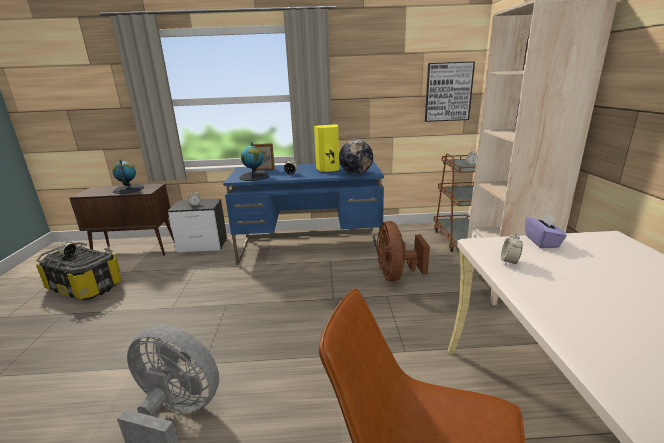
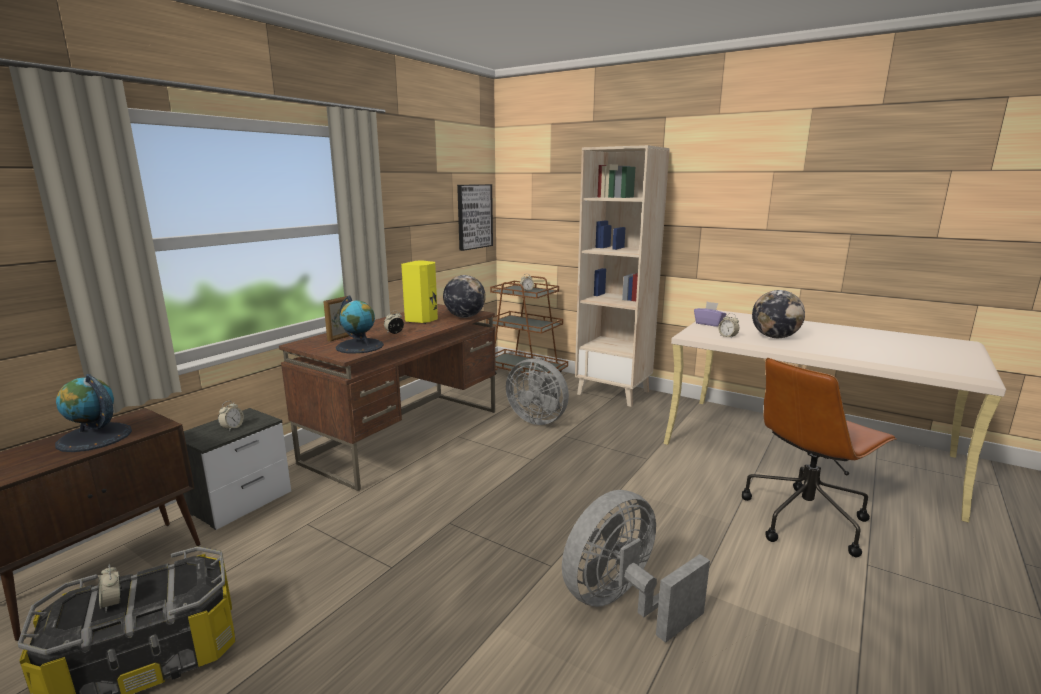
camera: 55 degrees left, 5 degrees down
(310, 247) = (406, 435): blue desk -> brown desk
(396, 275) = (538, 419): brown fan -> grey fan
(577, 289) = (774, 337): none -> globe

